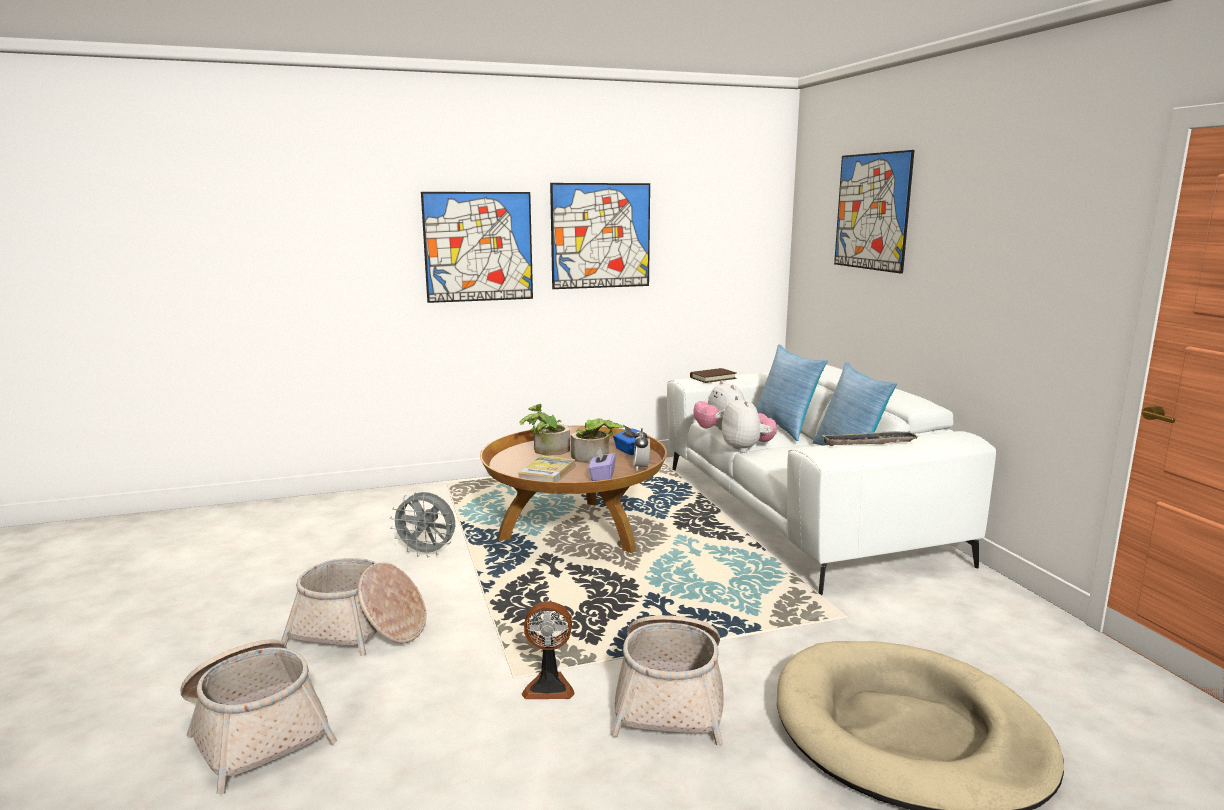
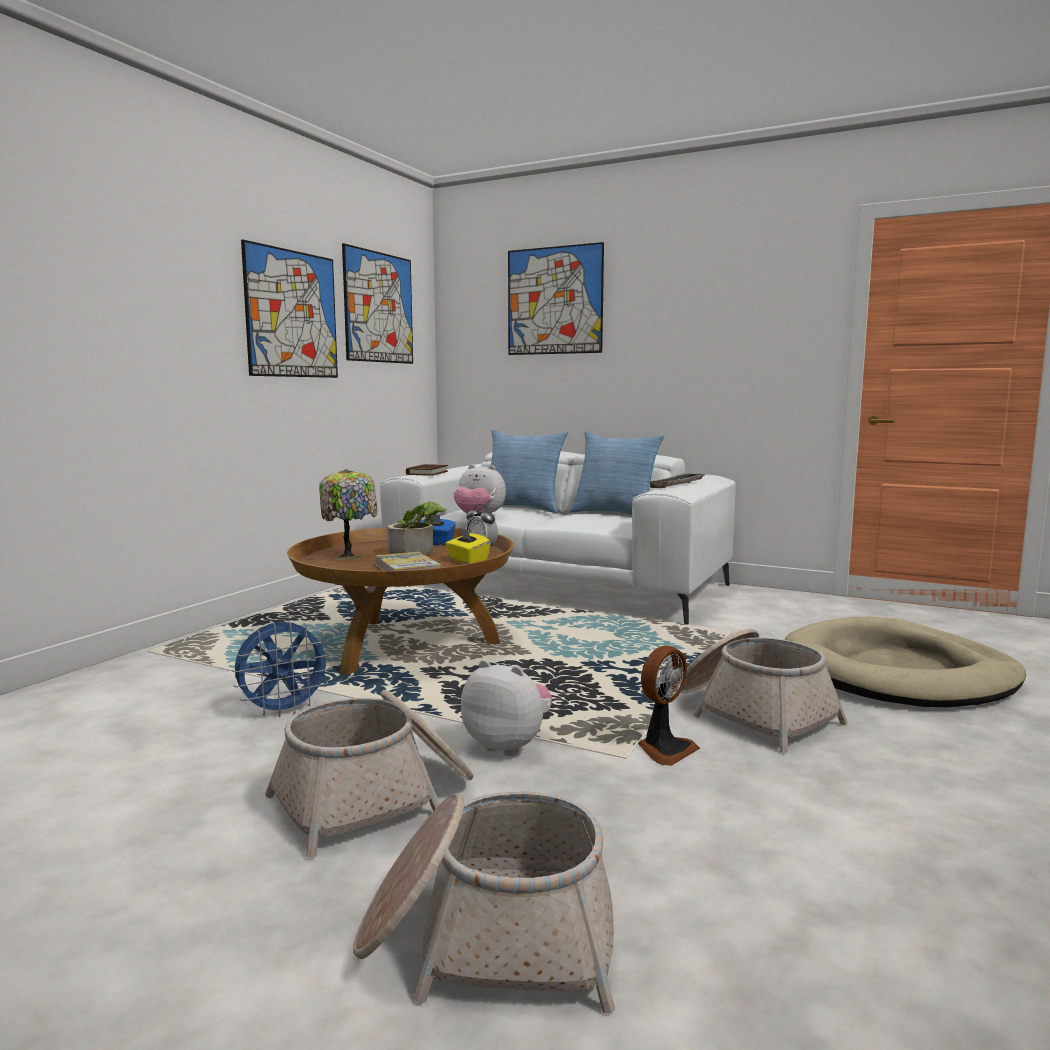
camera: 45 degrees left, 5 degrees down
(427, 553) = (284, 711): grey fan -> blue fan
(478, 247) = (166, 311): picture -> picture (379, 307)
(546, 450) = (350, 557): potted plant -> table lamp
(602, 477) = (467, 561): purple tissue box -> yellow tissue box
(746, 449) = (529, 524): plush toy -> plush toy (508, 745)

